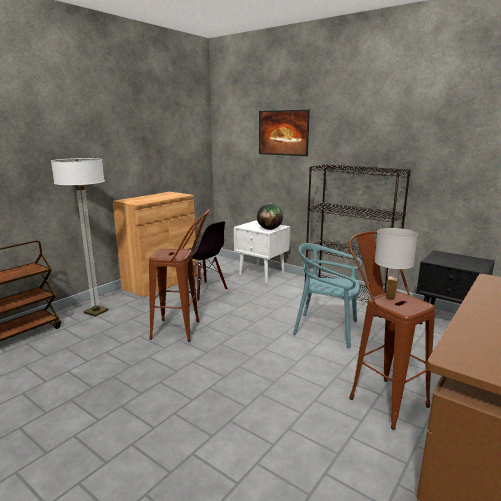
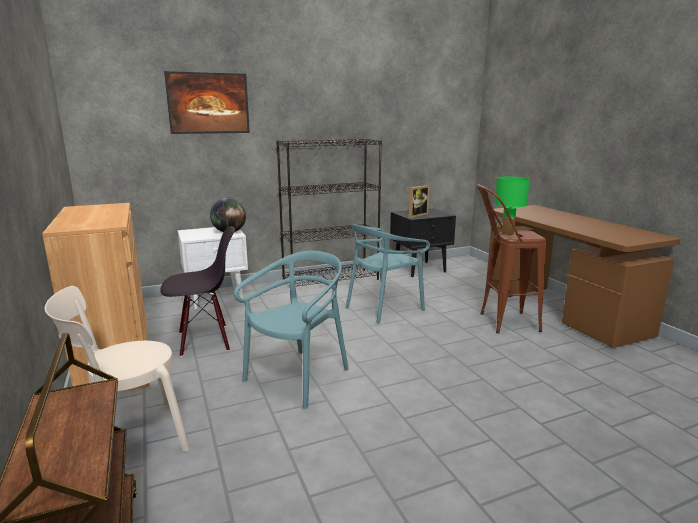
camera: 60 degrees left, 0 degrees up
(96, 312) = (129, 441): floor lamp -> beige chair
(184, 330) = (298, 377): brown stool -> turquoise chair
(390, 297) = (507, 234): white table lamp -> green table lamp
(442, 260) = (416, 215): none -> picture frame

